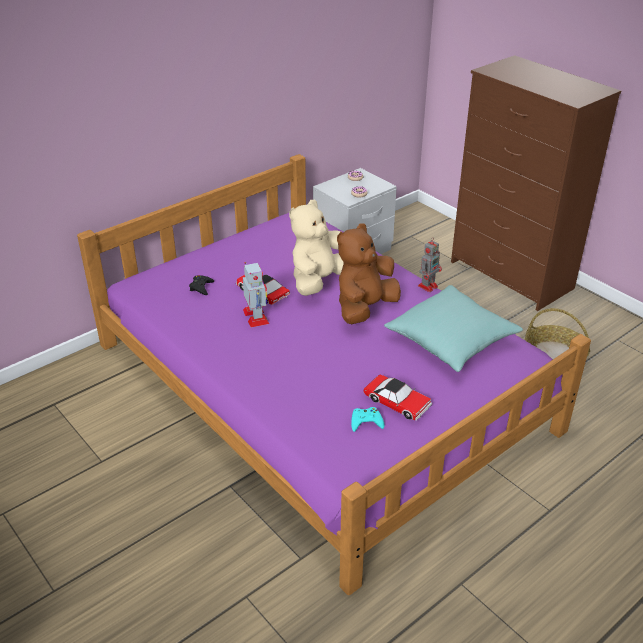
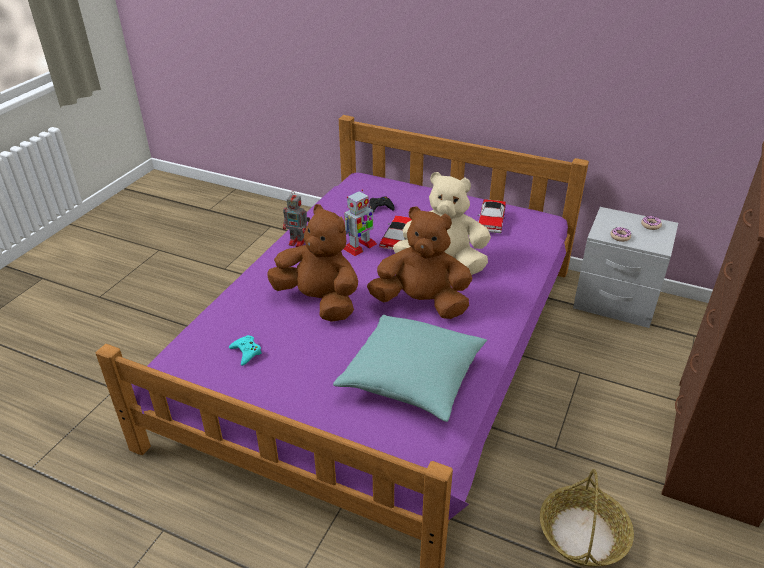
camera: 65 degrees right, 0 degrees up
(322, 361) = (319, 301): none -> brown plush toy
(397, 402) = (285, 365): toy car -> toy car (491, 221)
(428, 286) = (502, 336): toy robot -> toy robot (298, 242)

